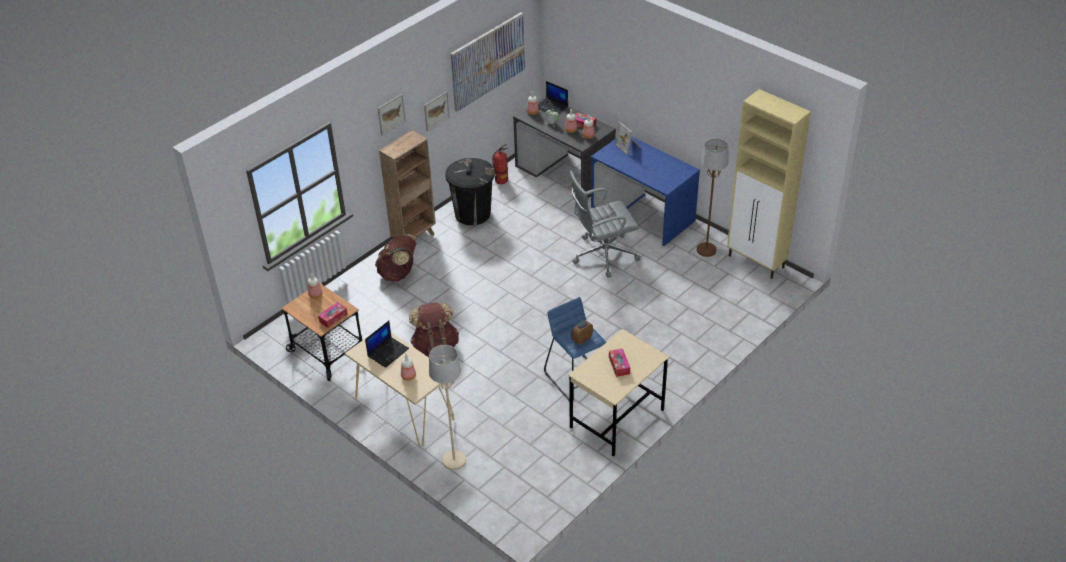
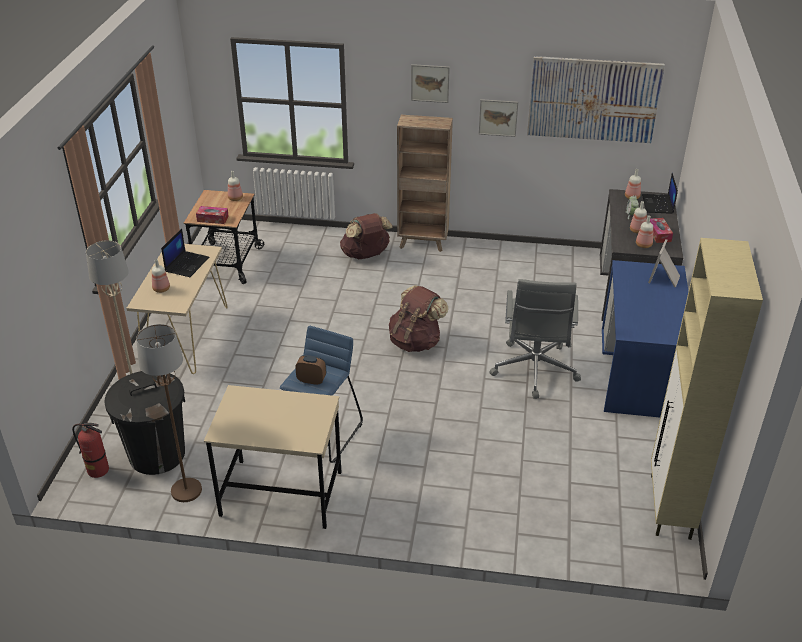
camera: 55 degrees right, 5 degrees down
(388, 352) = (187, 264): laptop -> laptop turned 75 degrees counterclockwise
(435, 347) = (286, 319): brown backpack -> brown backpack (416, 342)
(472, 214) = (496, 260): black trash can -> black trash can (156, 454)
(501, 180) = (567, 256): fire extinguisher -> fire extinguisher (98, 470)
(602, 255) = (534, 371): grey office chair -> grey office chair turned 120 degrees counterclockwise
(619, 365) = (273, 418): tissue box -> none
(706, 250) = (638, 451): brown floor lamp -> brown floor lamp (186, 491)

